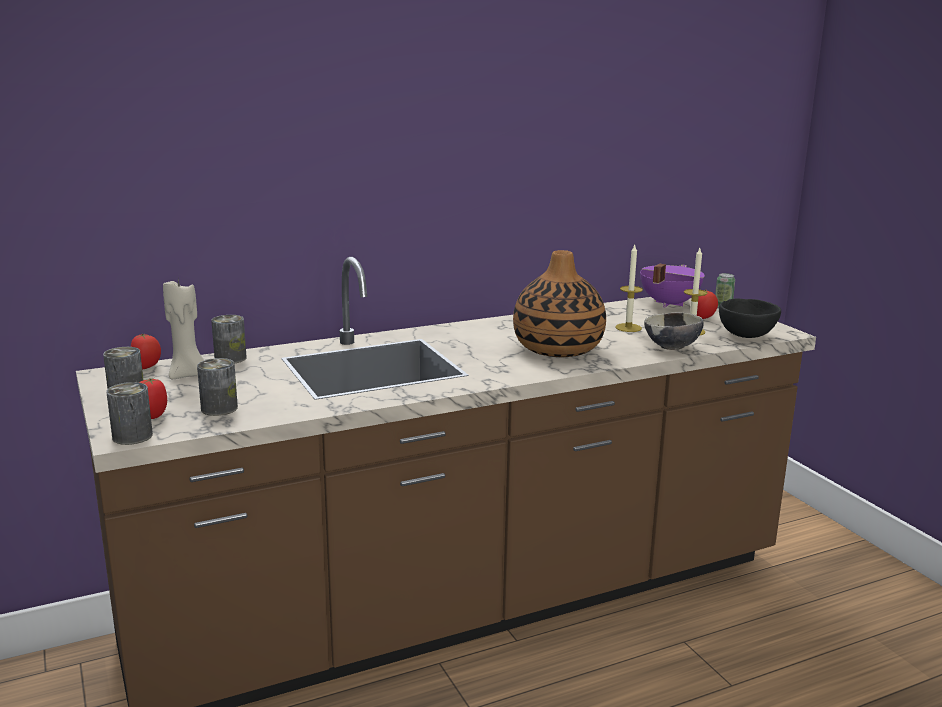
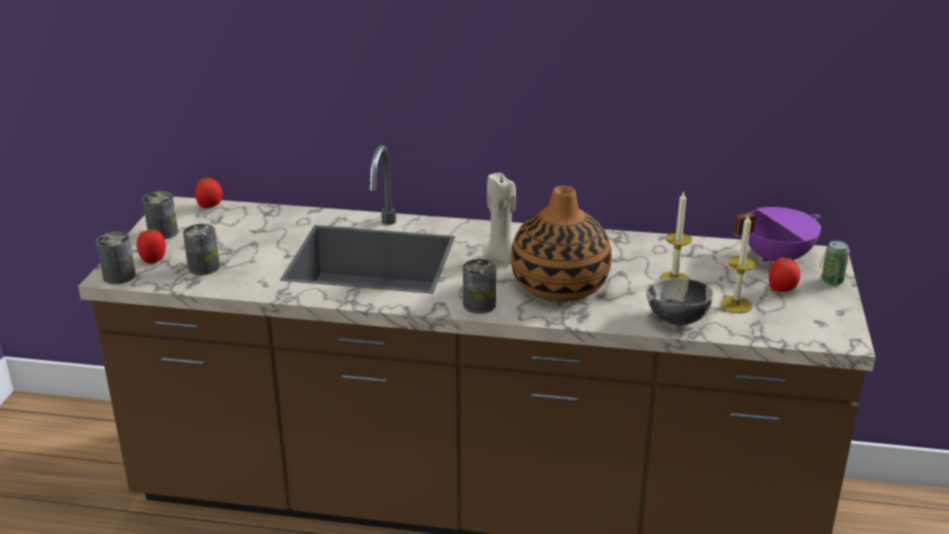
camera: 35 degrees right, 10 degrees up
(188, 375) = (226, 224): beige candle -> beige candle (501, 259)
(230, 358) = (277, 214): can -> can (479, 305)
(746, 335) = (790, 330): black bowl -> none

